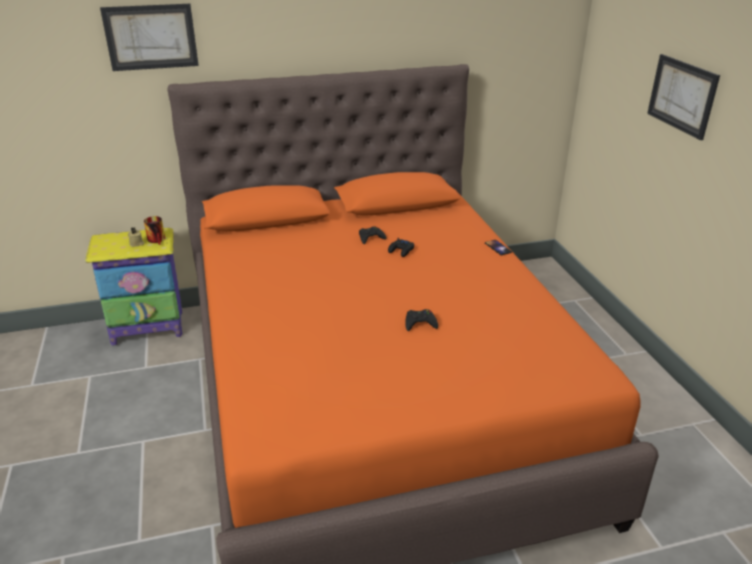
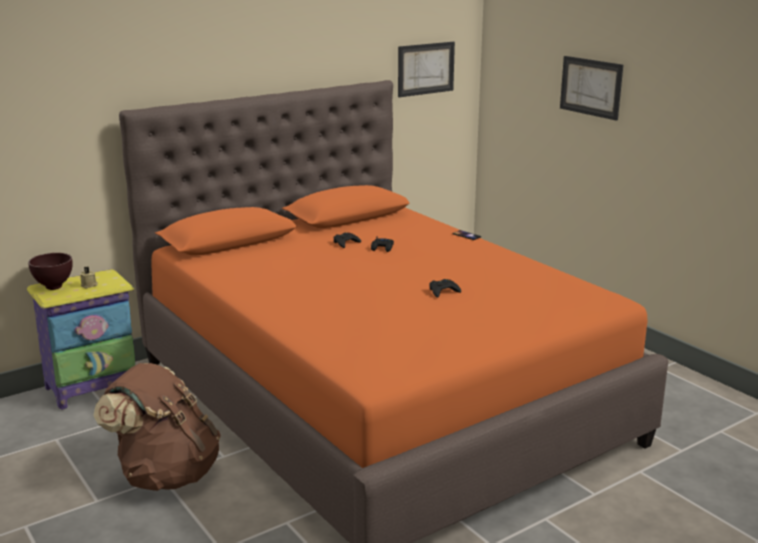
camera: 20 degrees left, 10 degrees down
(108, 241) = (54, 288): none -> brown bowl
(147, 438) = (166, 474): none -> brown backpack
(151, 37) = (99, 64): picture -> picture (425, 69)
(158, 240) = (111, 279): mug -> none

